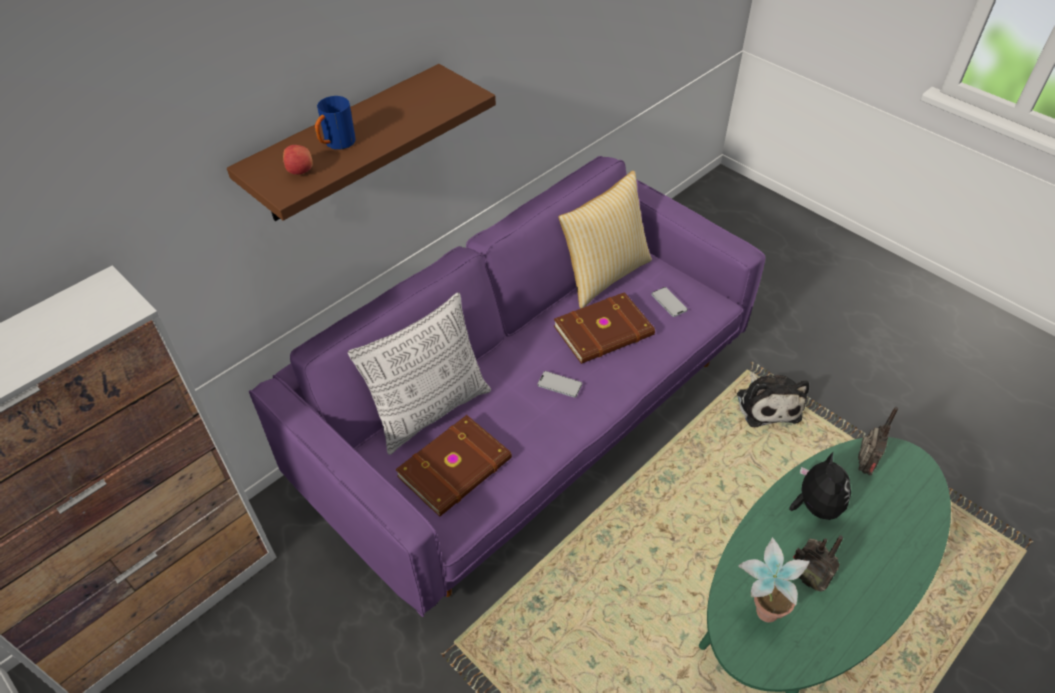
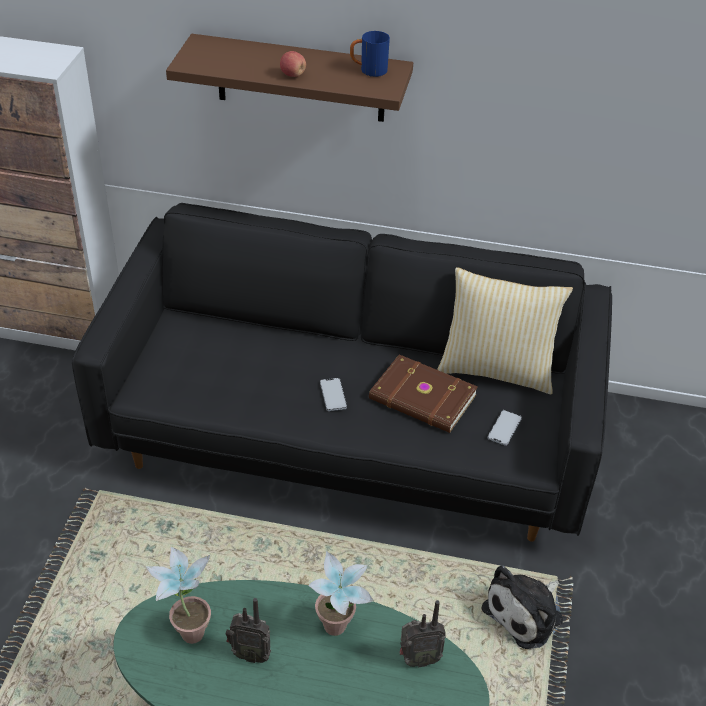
camera: 55 degrees right, 5 degrees down
(300, 171) = (213, 60): apple -> apple (293, 75)
(336, 144) = (258, 61): blue mug -> blue mug (368, 70)
(430, 411) = (243, 333): pillow -> none
(456, 468) = (196, 372): brown book -> none
(528, 417) = (350, 434): purple sofa -> black sofa
(808, 577) = (250, 653): radio -> radio turned 90 degrees counterclockwise
(814, 506) = (338, 633): plush toy -> potted plant

